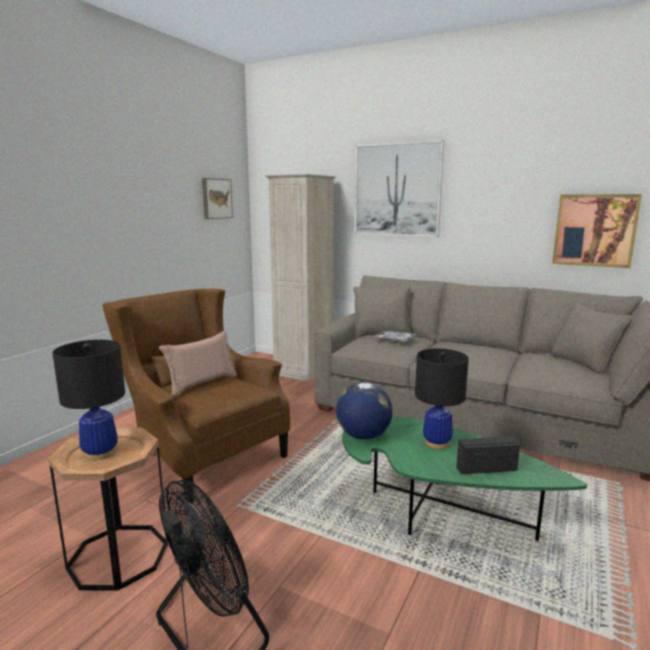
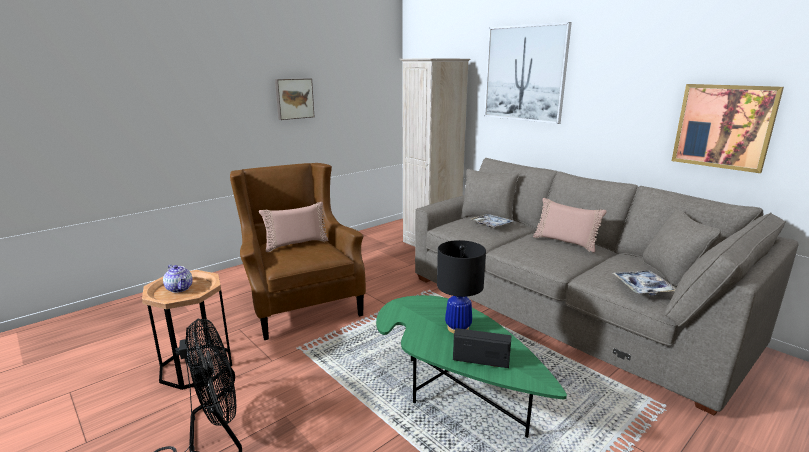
camera: 20 degrees right, 5 degrees up
(100, 453) = (180, 288): black table lamp -> teapot
(216, 198) = (364, 79): picture -> picture (294, 98)
(363, 436) = (399, 310): globe -> none
(476, 348) = (565, 243): none -> beige pillow
(578, 376) = (643, 287): none -> tray

